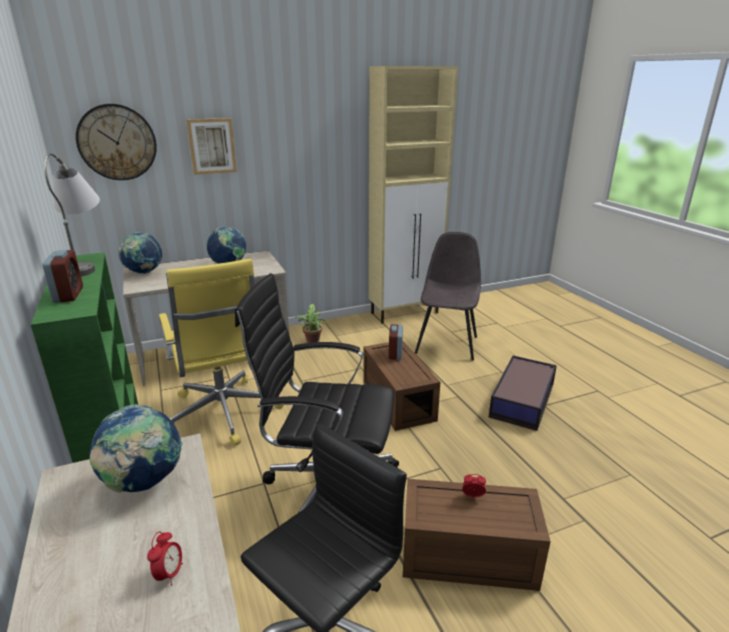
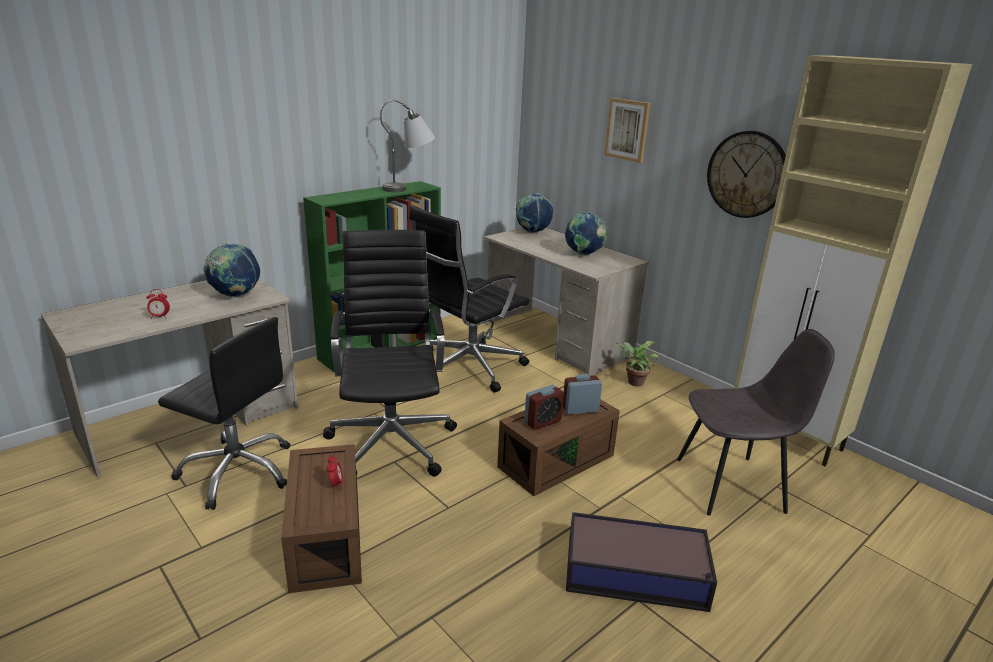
camera: 70 degrees right, 0 degrees up
(68, 295) = (351, 195): alarm clock -> alarm clock (542, 422)
(117, 142) = (560, 110): wall clock -> wall clock (747, 174)
(224, 414) = (468, 367): yellow office chair -> black office chair

